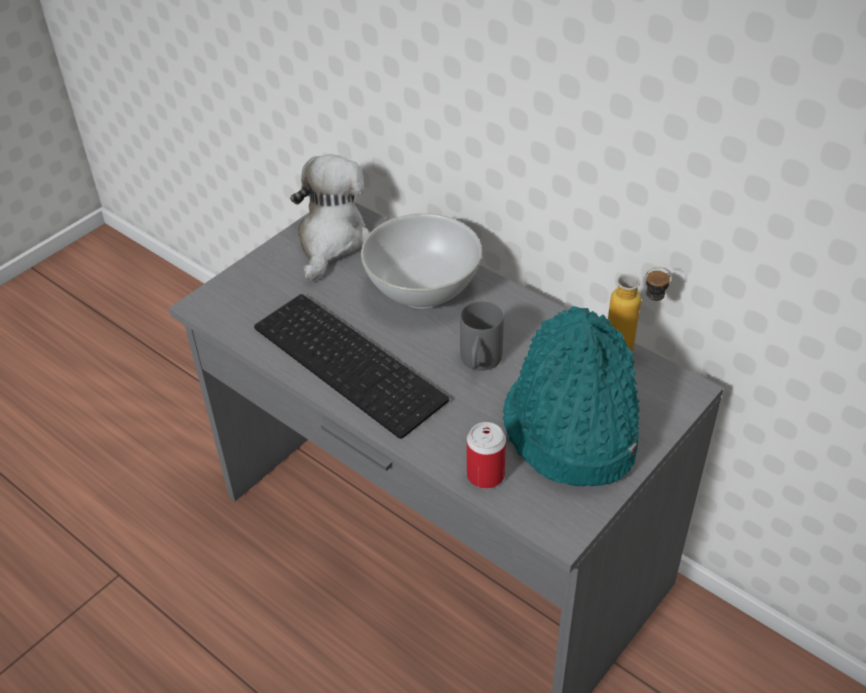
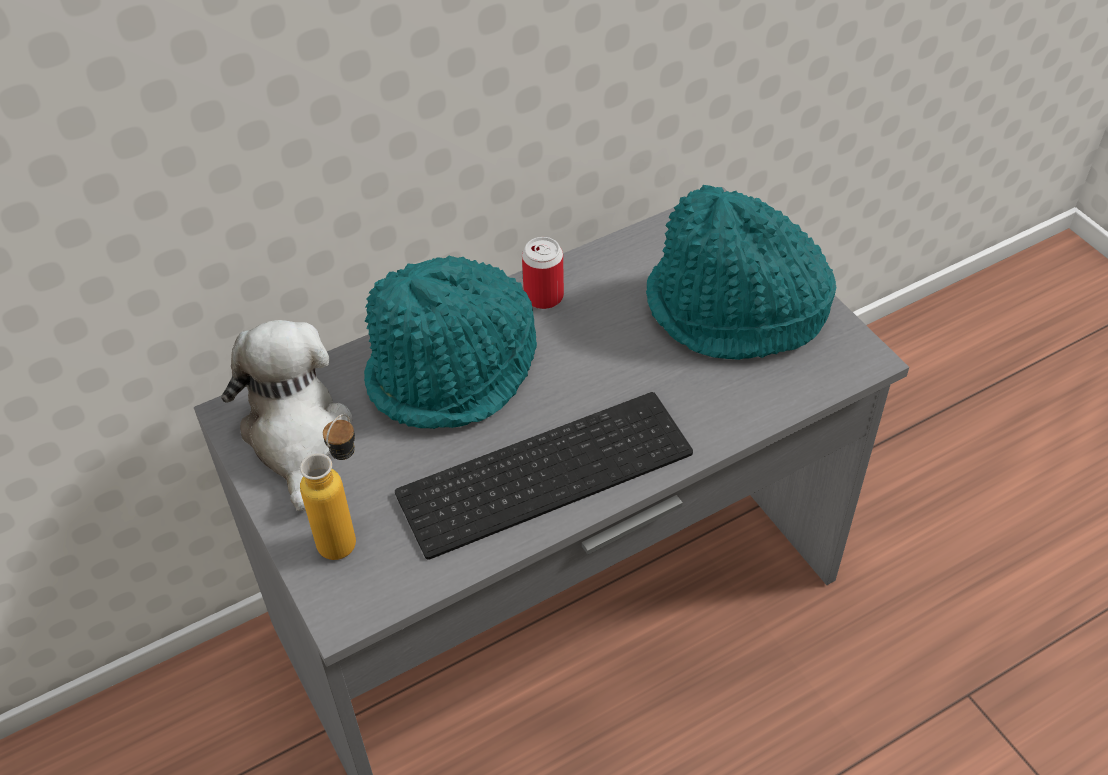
camera: 70 degrees left, 5 degrees up
(331, 241) = (296, 436): plush toy -> plush toy turned 45 degrees clockwise
(423, 291) = (454, 369): white bowl -> turquoise hat
(479, 363) = (604, 354): grey mug -> none
(485, 475) = (773, 396): can -> can (543, 296)
(630, 355) = (649, 233): bottle -> bottle (347, 533)

